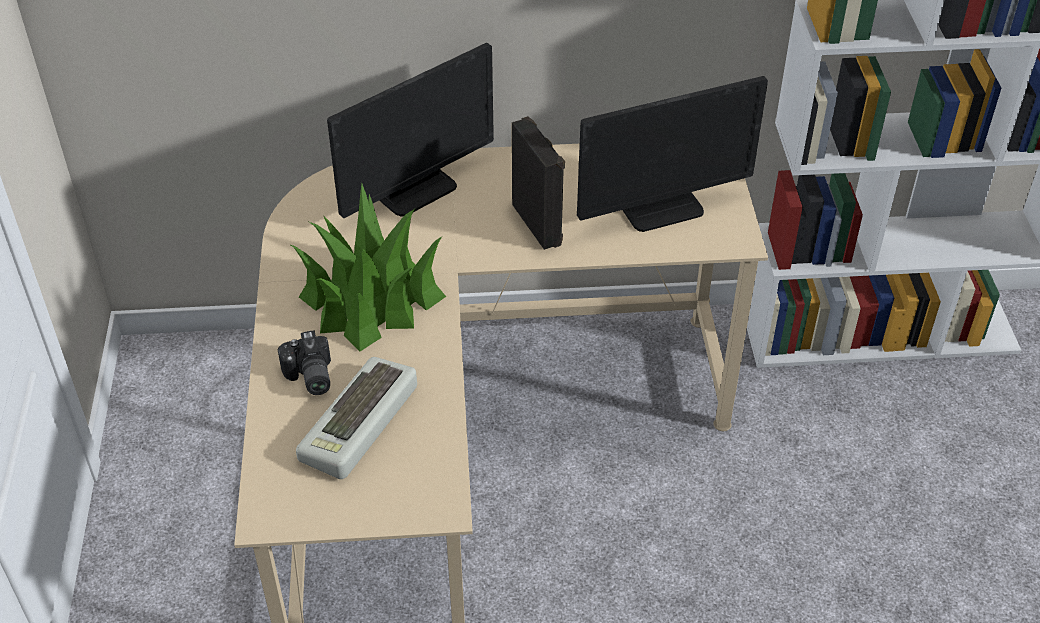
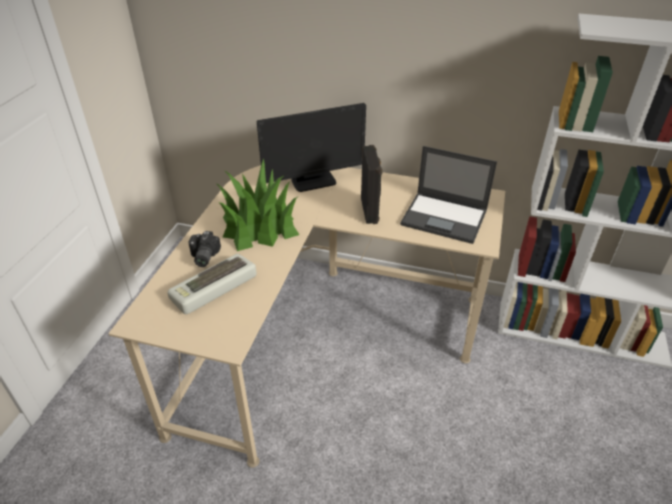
camera: 20 degrees right, 5 degrees down
(662, 208) = (445, 218): monitor -> laptop

